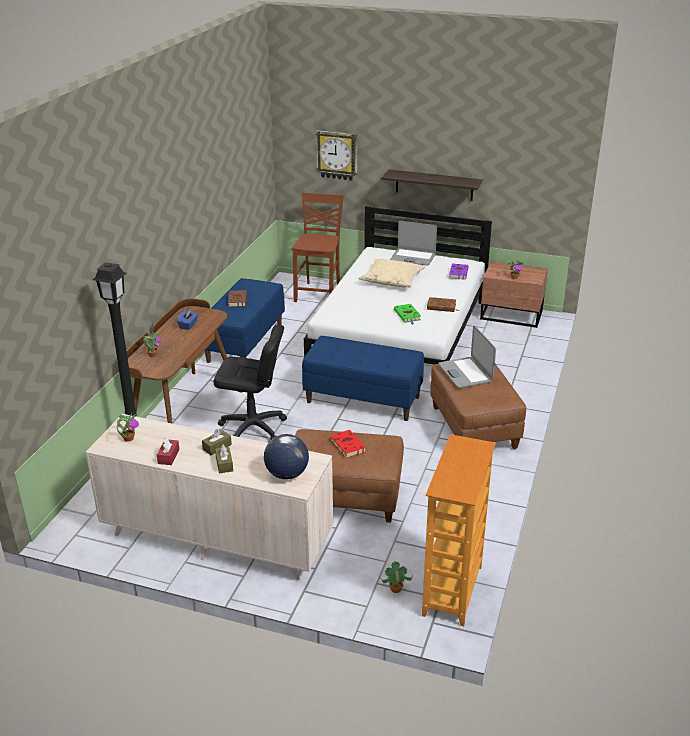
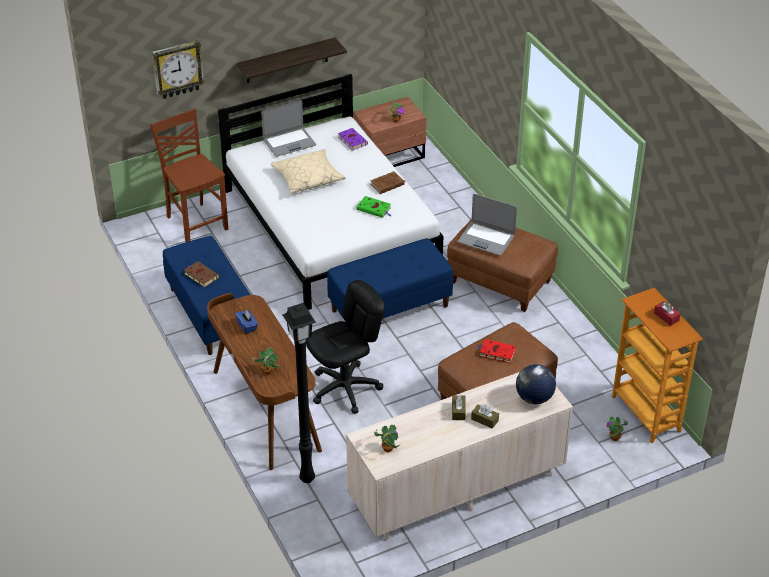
camera: 45 degrees left, 10 degrees up
(168, 456) = (439, 441): red tissue box -> red tissue box (666, 317)

